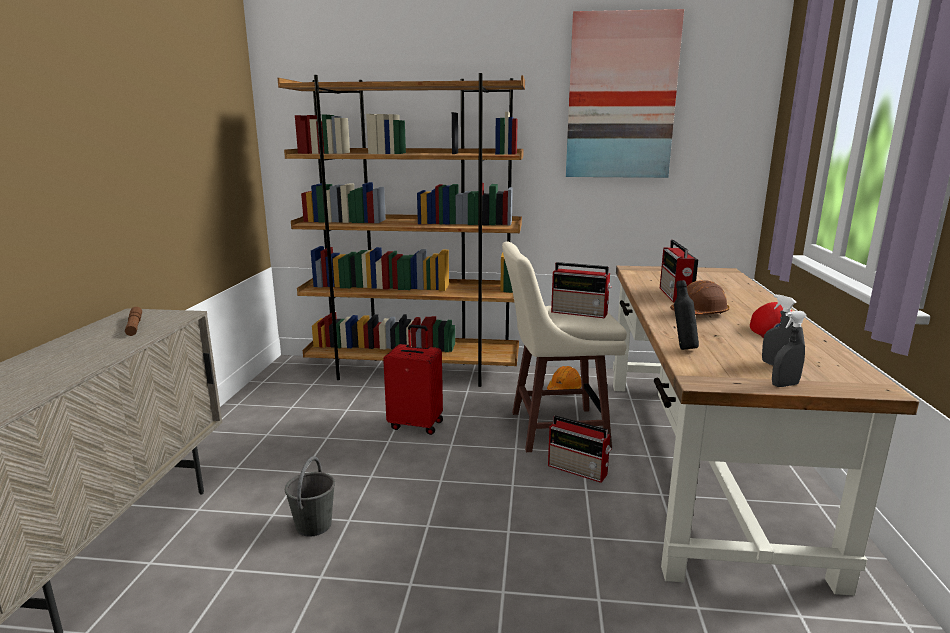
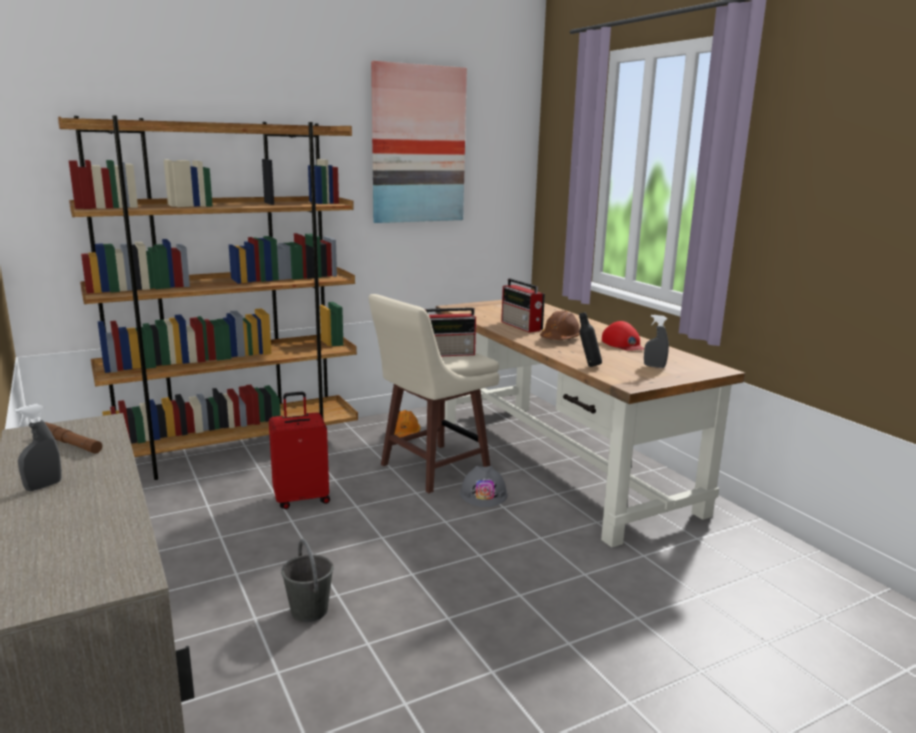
camera: 35 degrees left, 0 degrees up
(579, 470) = (483, 494): radio -> grey hard hat
(784, 385) = (676, 378): grey spray bottle -> grey spray bottle (43, 486)

